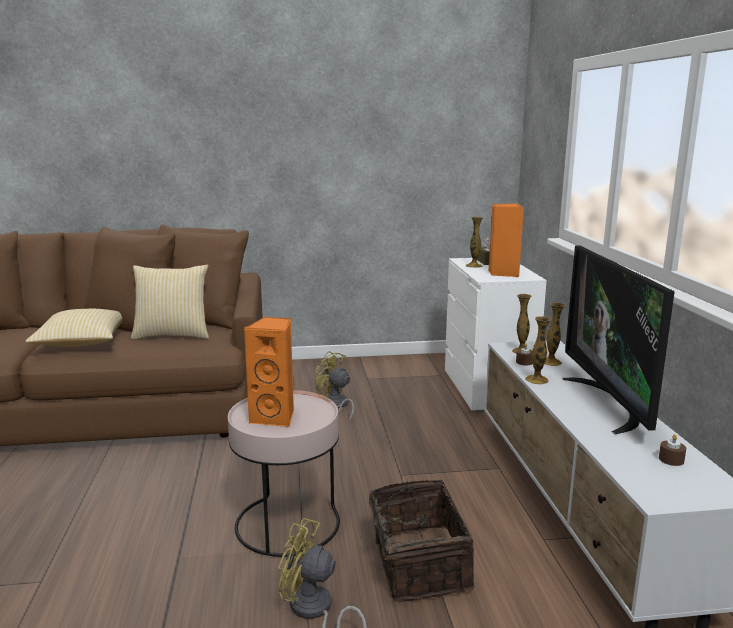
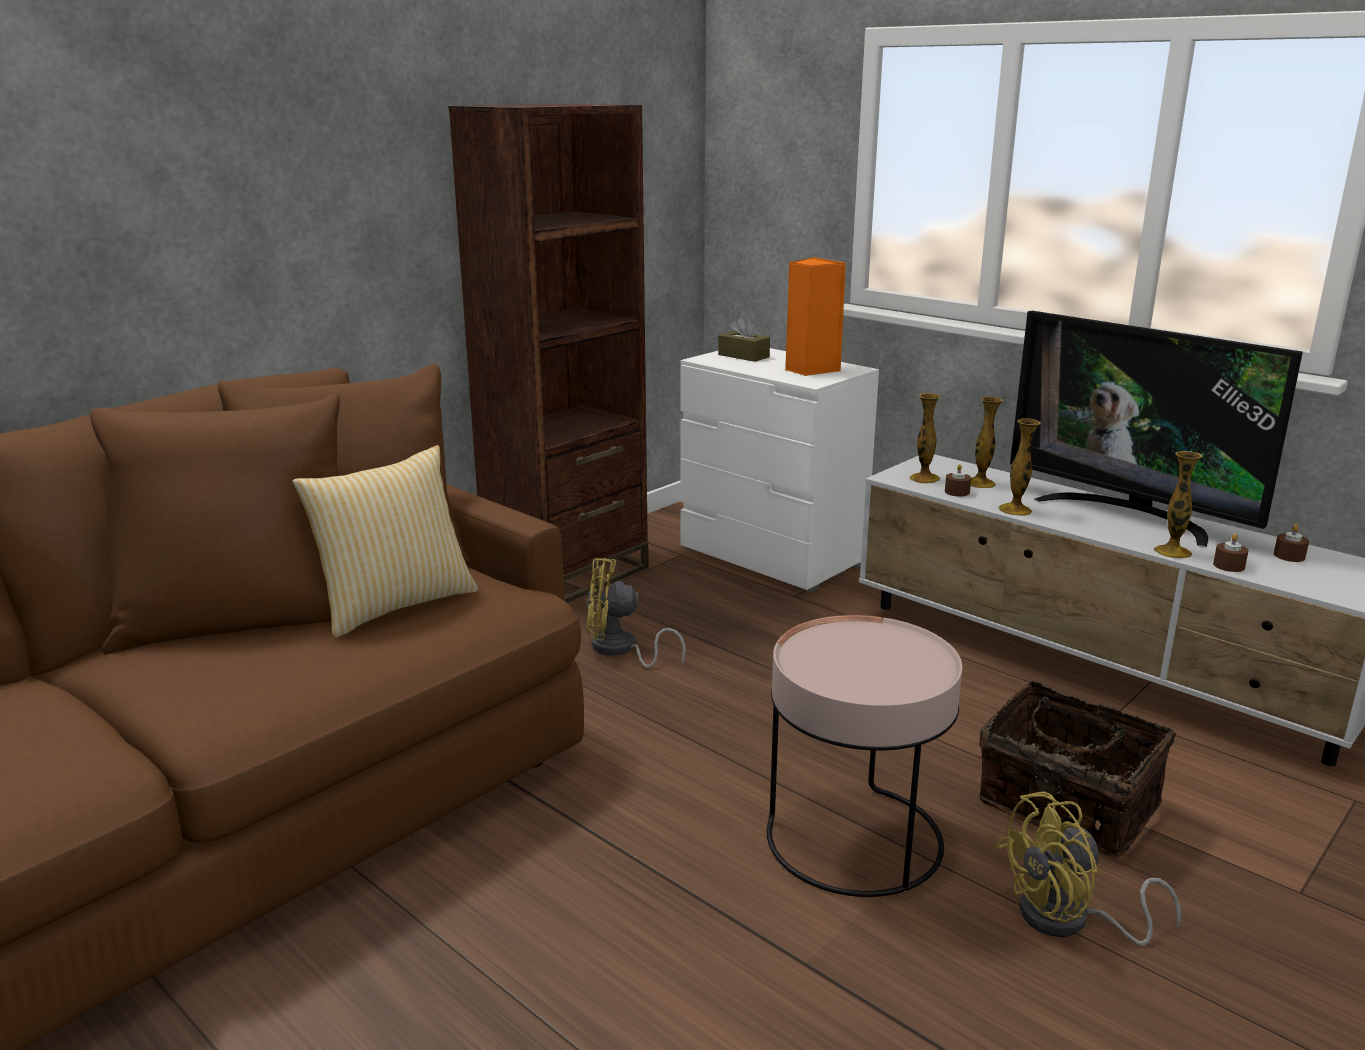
camera: 40 degrees left, 5 degrees up
(82, 343) = (242, 679): pillow -> none
(275, 417) = (870, 669): orange speaker -> none
(370, 368) = (567, 575): none -> brown bookcase
(474, 266) = (746, 366): vase -> vase (1172, 552)
(605, 448) = (1229, 566): none -> brown candle

